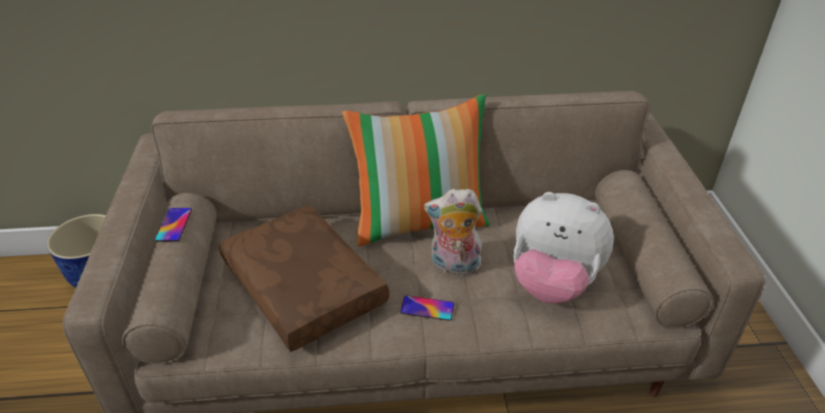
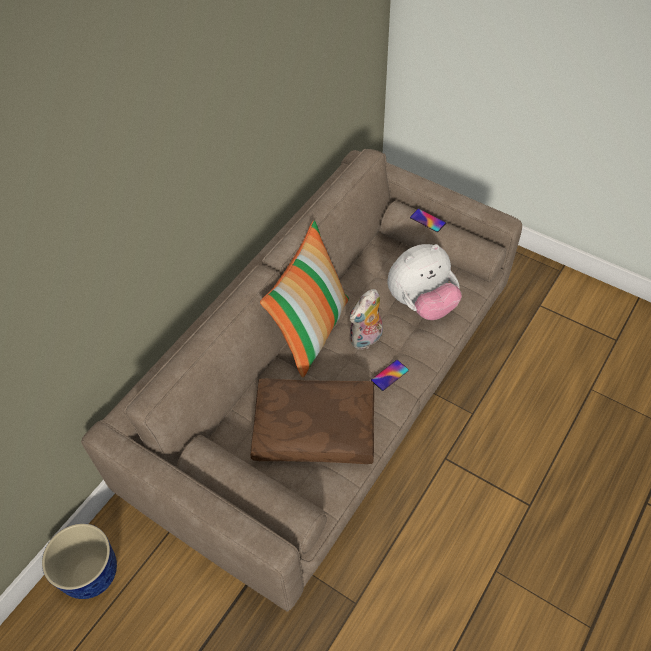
camera: 50 degrees left, 15 degrees up
(174, 225) = (222, 468): phone -> phone (427, 220)

